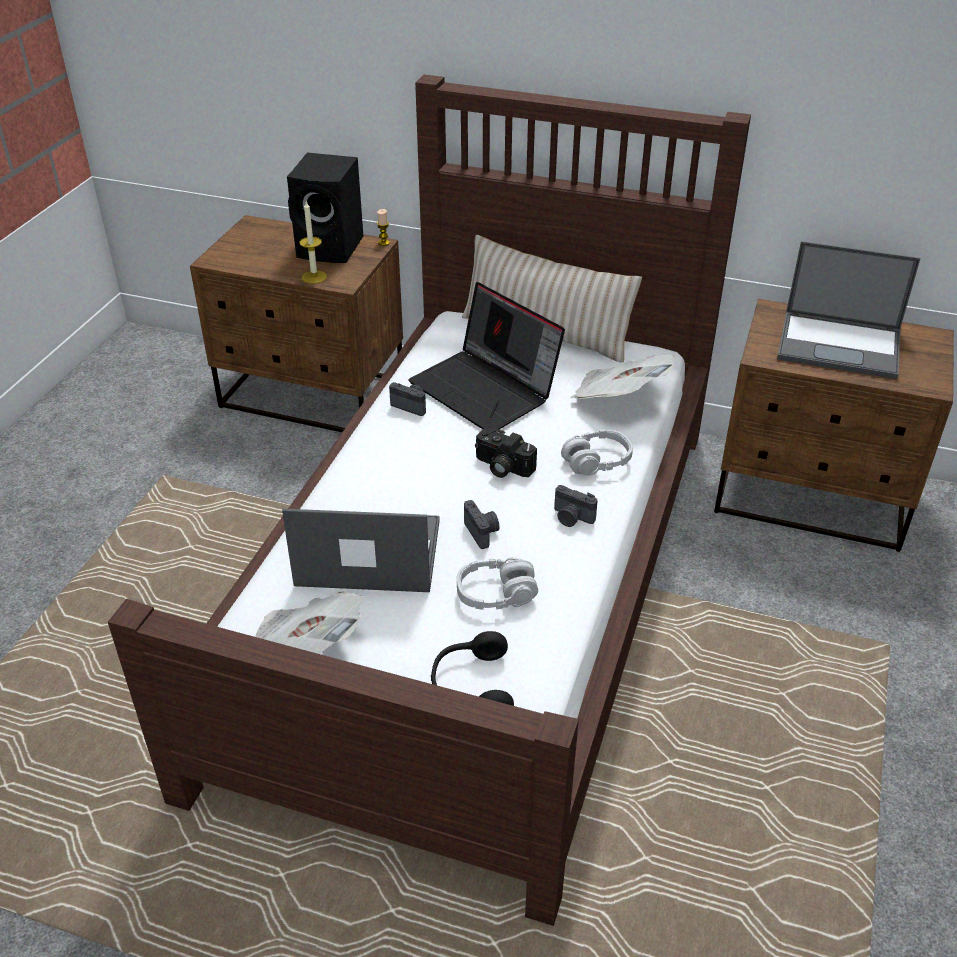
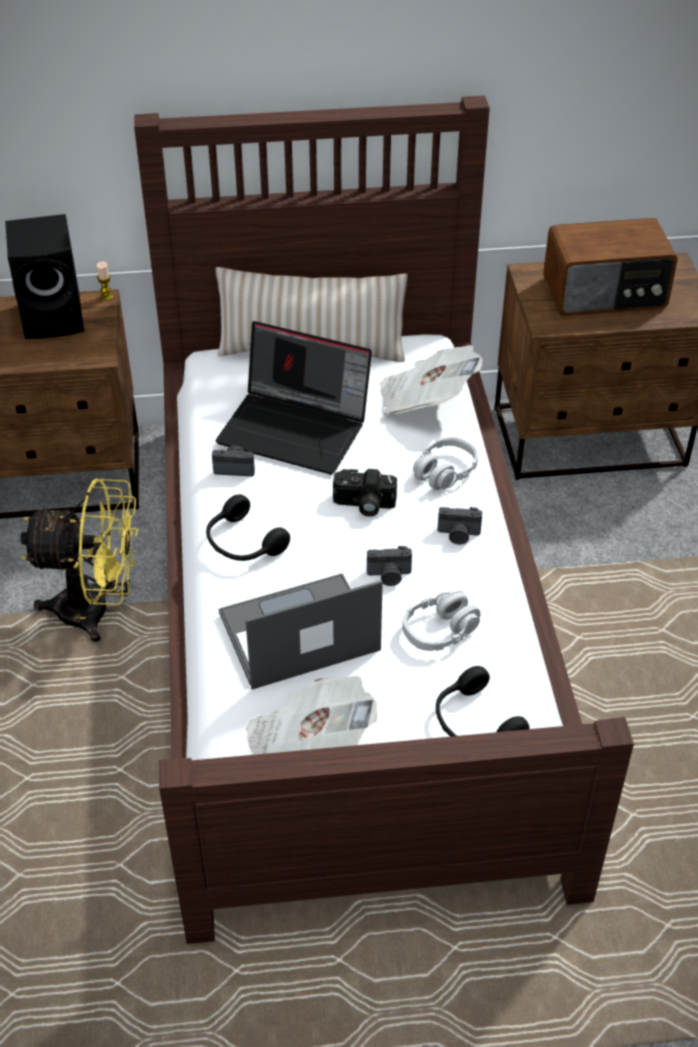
camera: 25 degrees left, 5 degrees up
(279, 506) = (97, 611): none -> yellow fan
(314, 277) = (61, 357): candle -> none
(373, 466) = (242, 543): none -> black headphones
(482, 532) = (389, 576): camera -> camera turned 135 degrees clockwise
(841, 345) = (605, 294): laptop -> radio

